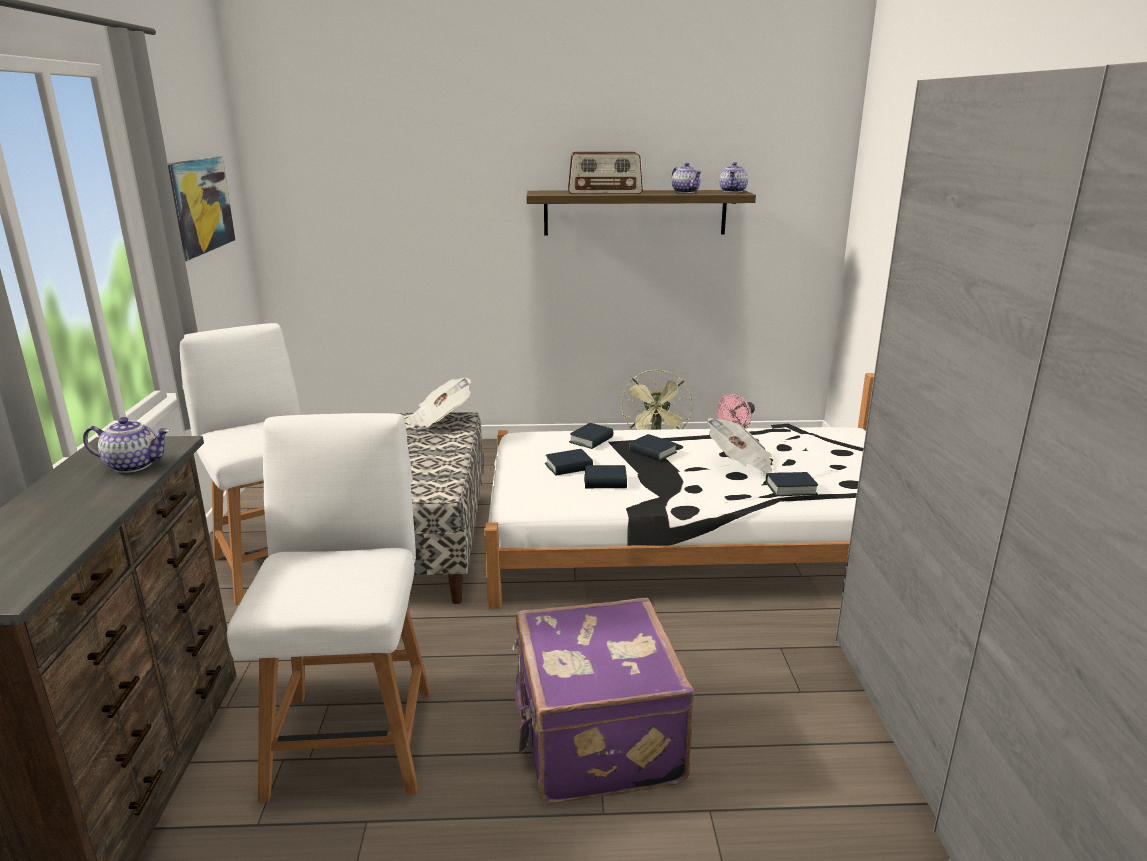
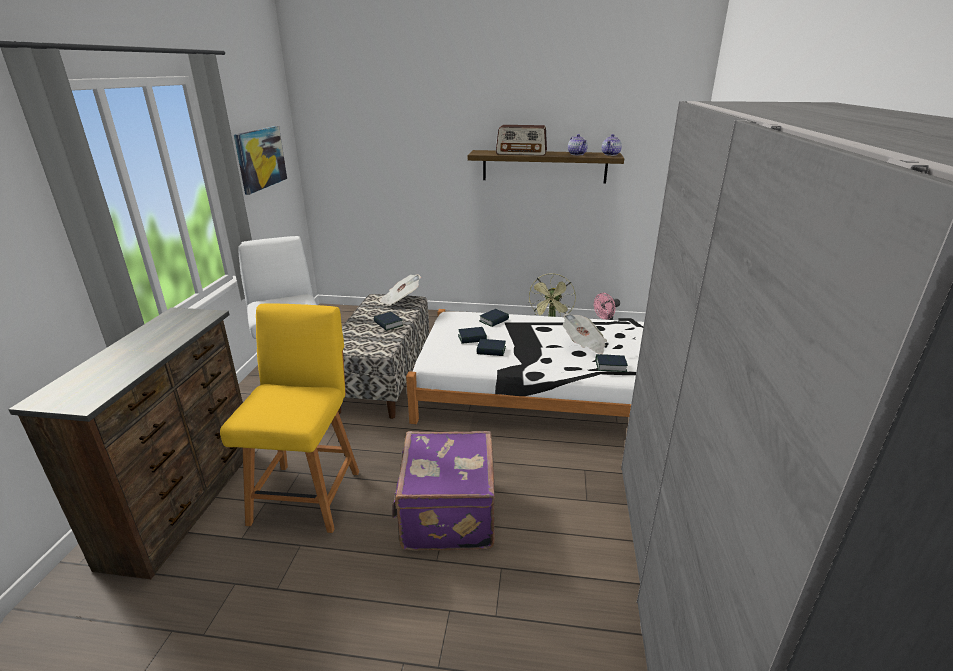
camera: 10 degrees right, 5 degrees up
(134, 465) = (183, 327): teapot -> none
(353, 736) = (307, 494): white chair -> yellow chair
(653, 452) = (530, 332): book -> book (388, 324)

